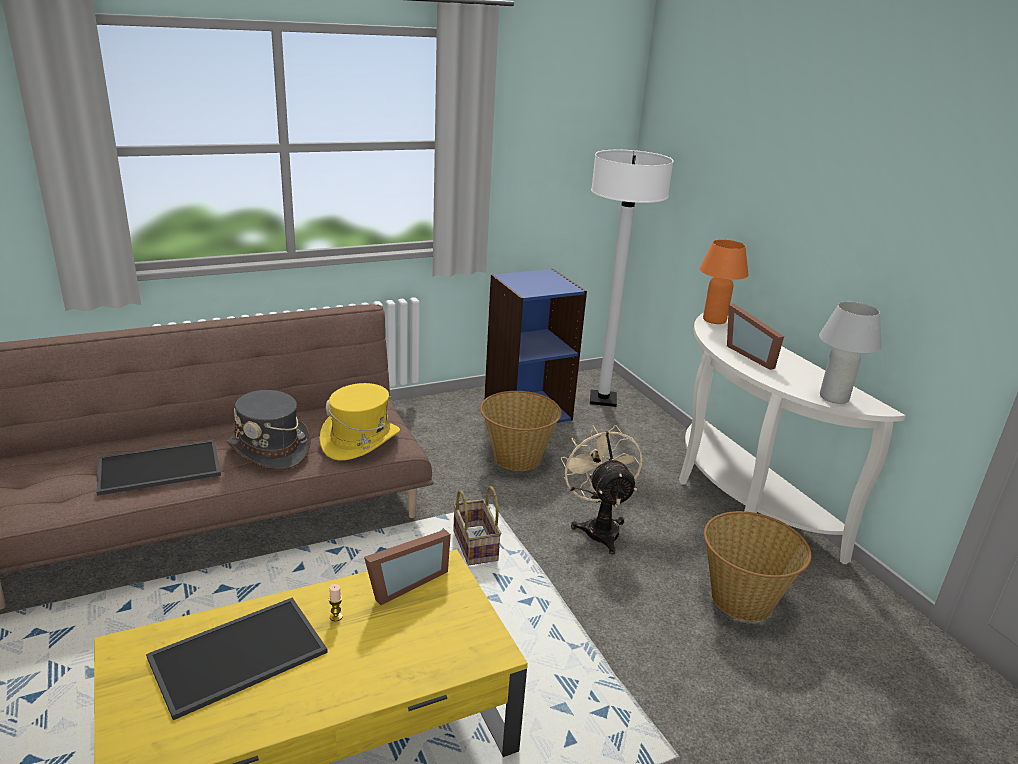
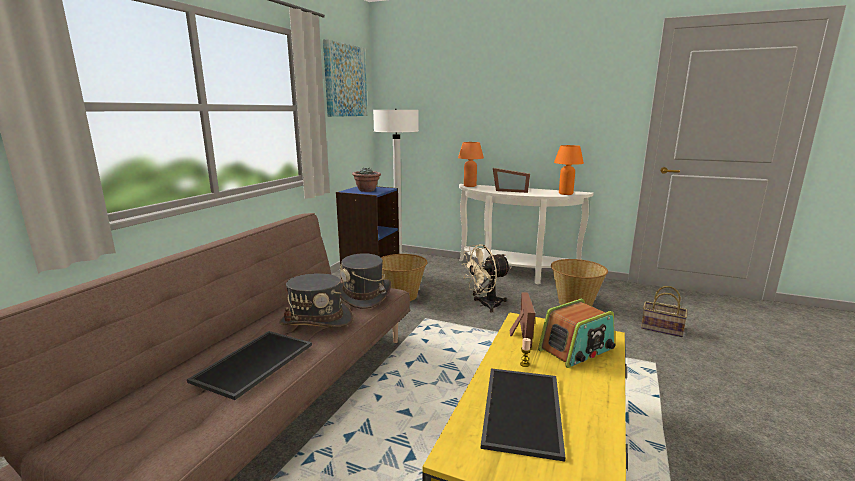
camera: 40 degrees left, 10 degrees down
(360, 440) = (363, 295): yellow hat -> grey hat
(420, 641) = (577, 350): none -> radio
(473, 545) = (447, 338): basket -> basket (660, 329)
(534, 283) = (367, 190): none -> potted plant
(568, 97) = (345, 81): none -> picture
(598, 527) = (485, 305): beige fan -> beige fan turned 60 degrees counterclockwise
(834, 398) = (565, 193): white table lamp -> orange table lamp

